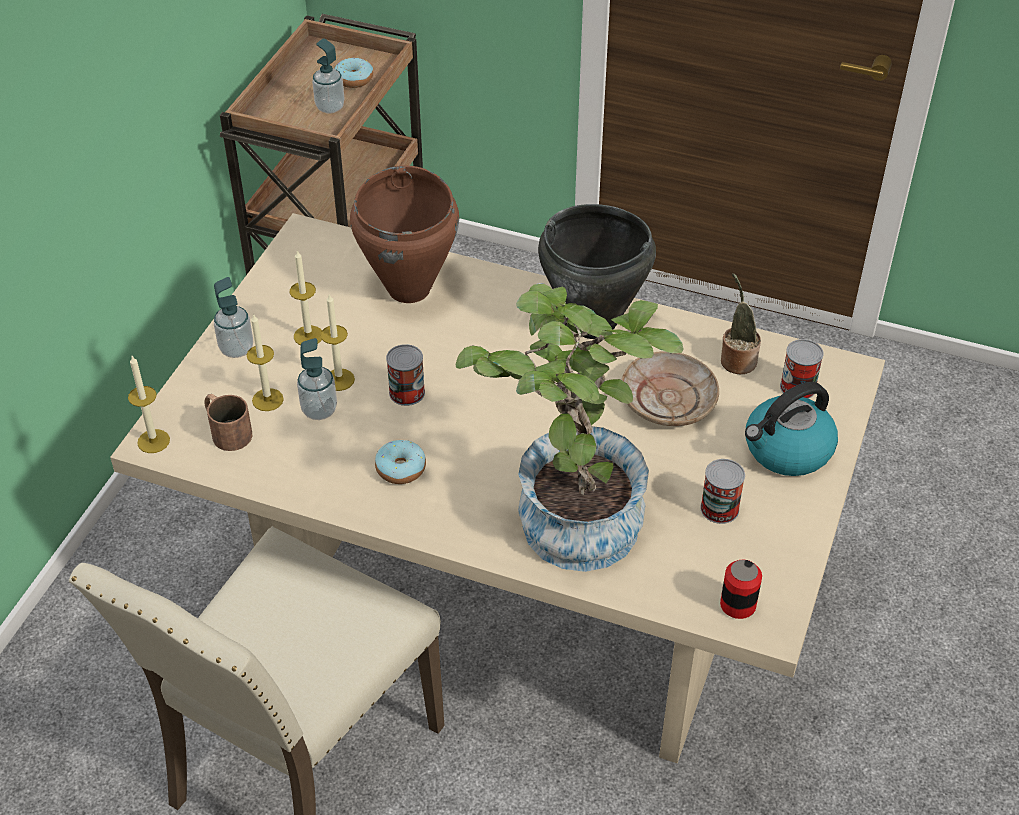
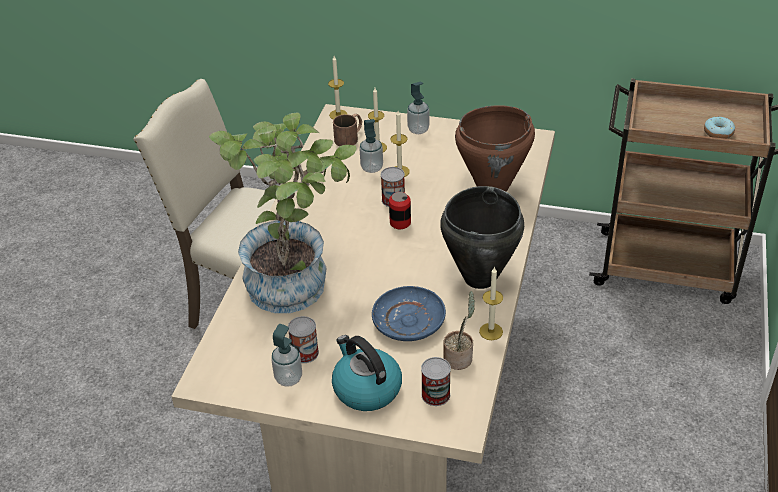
camera: 85 degrees right, 5 degrees down
(308, 336) = (436, 154): candle -> candle (491, 331)
(330, 107) = (678, 127): soap dispenser -> soap dispenser (288, 378)
(401, 468) = (327, 205): donut -> none
(668, 399) = (409, 321): beige plate -> blue plate
(738, 605) = (220, 365): can -> can (400, 223)

